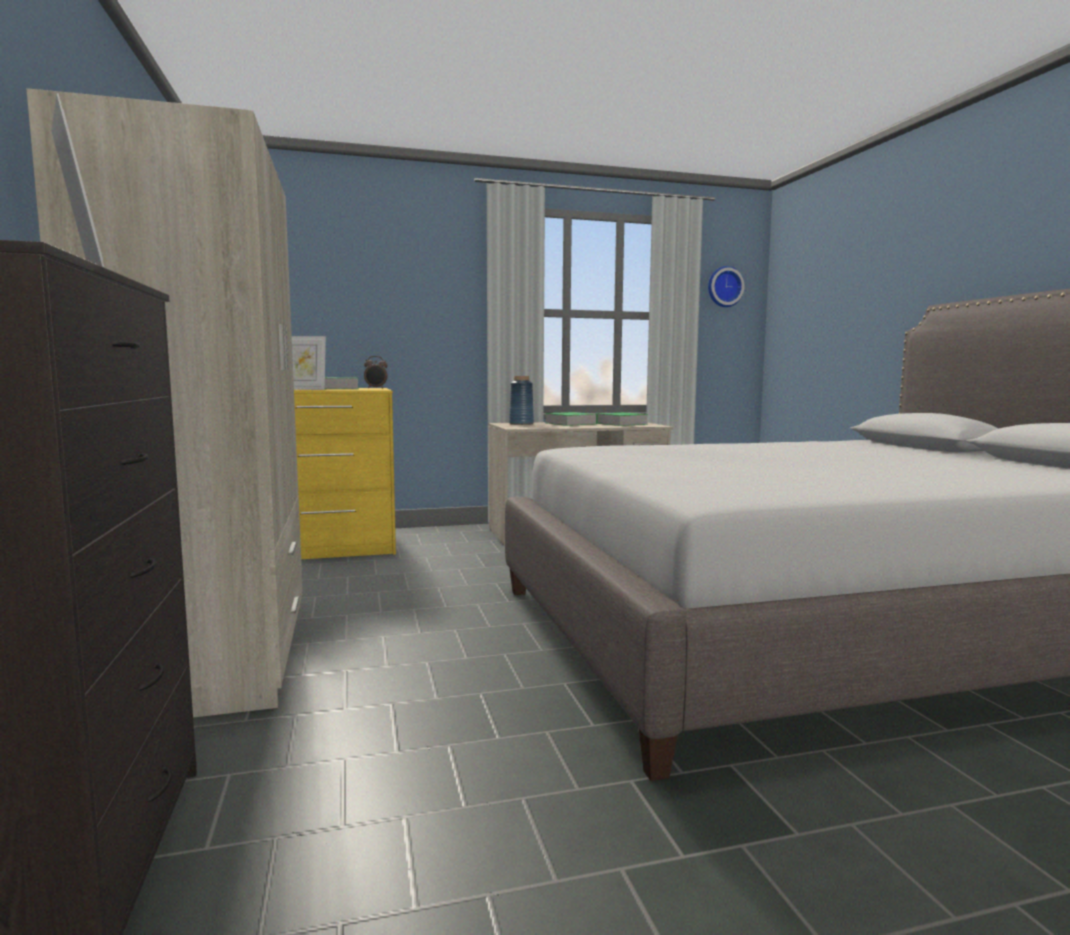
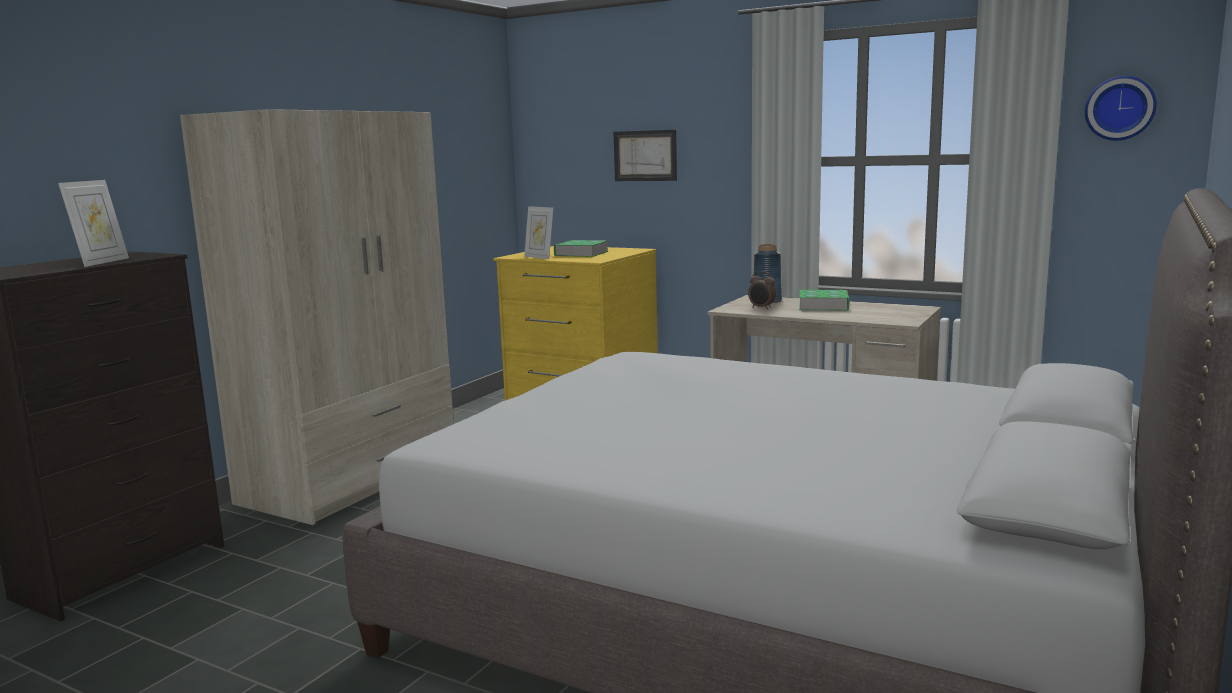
camera: 45 degrees right, 5 degrees up
(372, 299) = (645, 155): none -> picture
(376, 388) = (622, 253): alarm clock -> alarm clock (761, 308)
(620, 423) = (881, 312): book -> none

